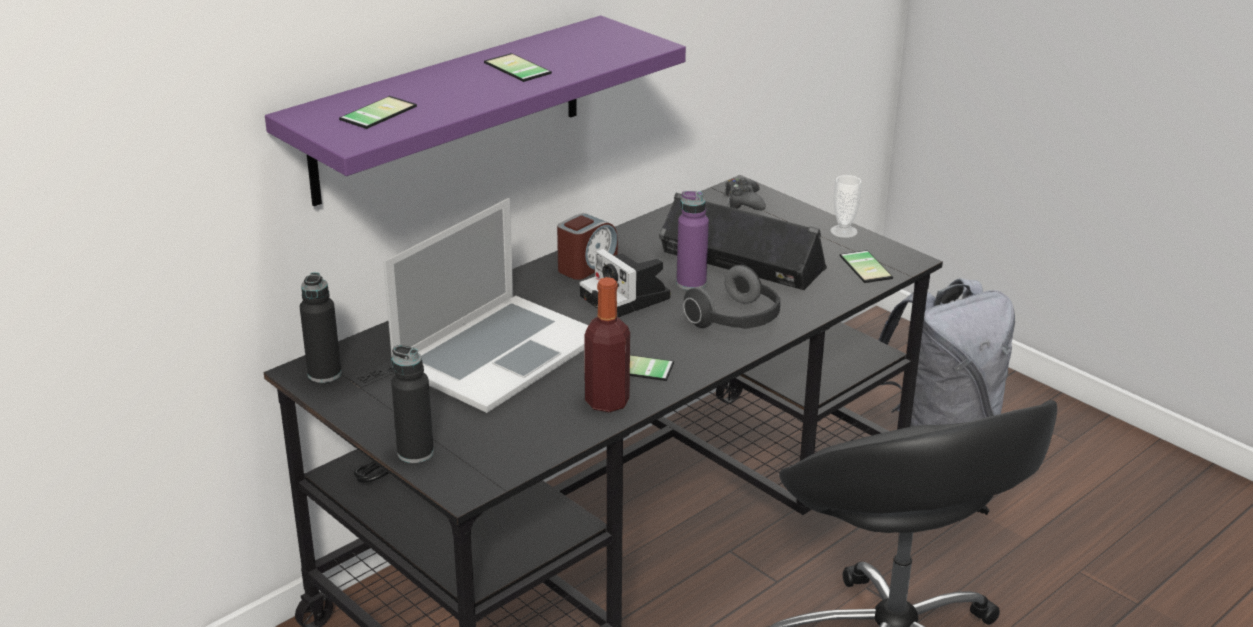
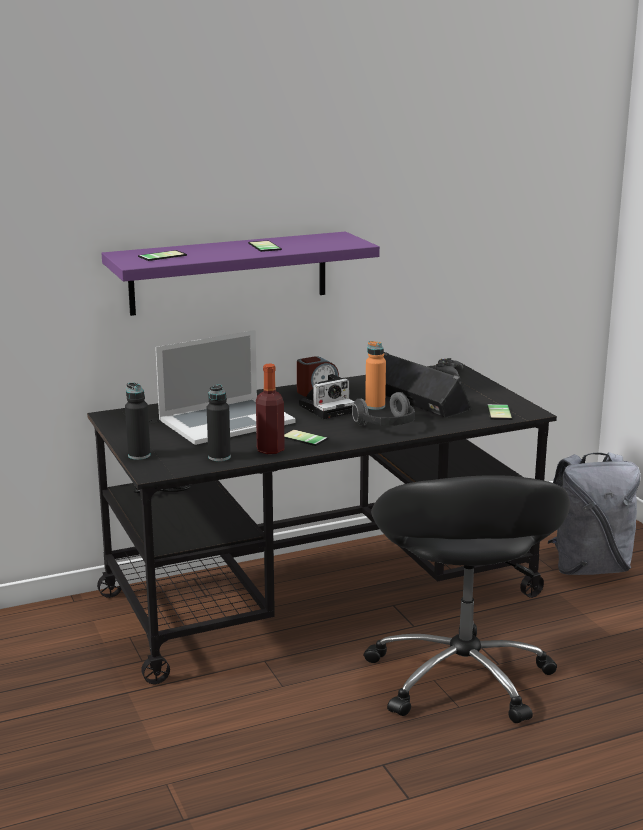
camera: 20 degrees right, 10 degrees down
(324, 374) = (119, 417): black bottle -> black bottle (219, 457)
(628, 298) = (328, 408): camera -> camera turned 105 degrees counterclockwise
(691, 283) = (375, 406): purple bottle -> orange bottle
(843, 231) = (501, 394): cup -> none

